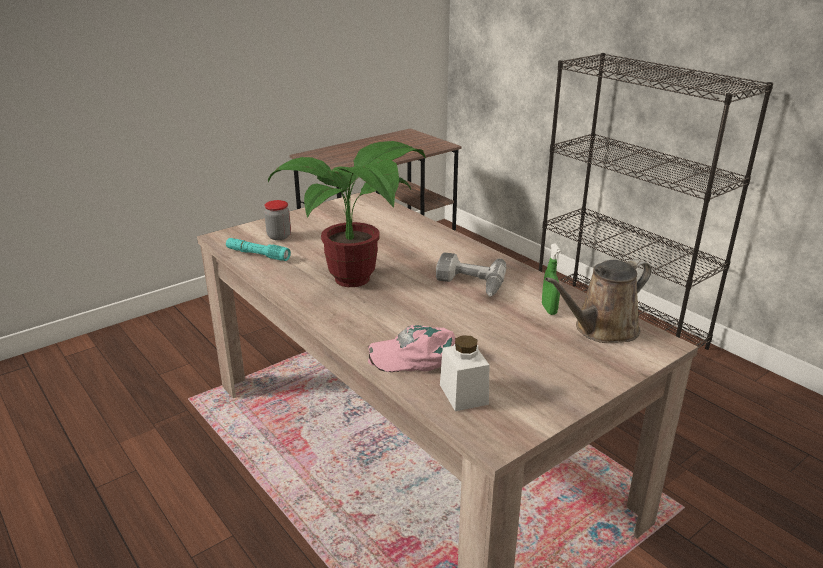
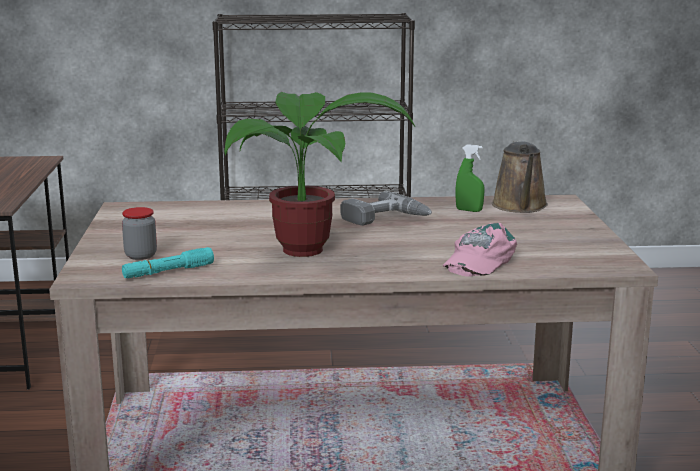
camera: 55 degrees left, 10 degrees down
(463, 394) = (554, 260): white jar -> none

